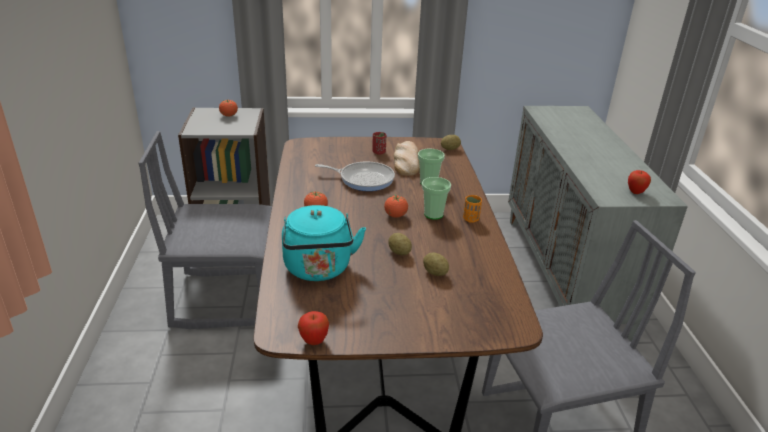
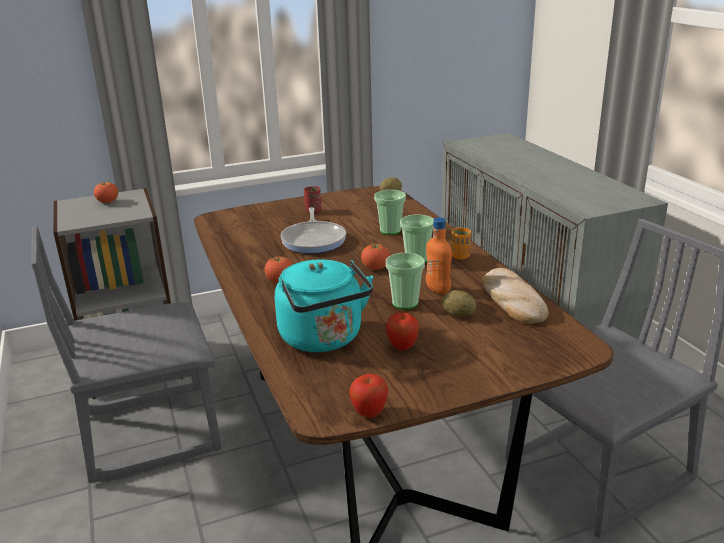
camera: 15 degrees left, 5 degrees down
(363, 179) = (314, 240): frying pan -> frying pan turned 90 degrees clockwise
(399, 252) = (405, 303): potato -> cup
(406, 161) = (350, 214): bread -> bread (511, 300)
(433, 246) = (438, 290): none -> orange bottle
(635, 192) = (611, 200): apple -> apple (402, 347)

